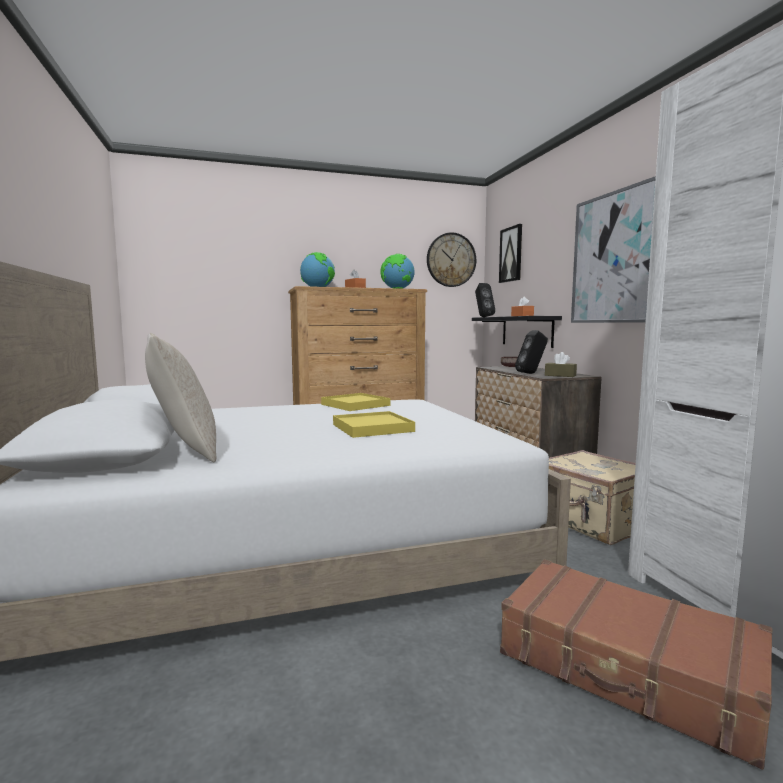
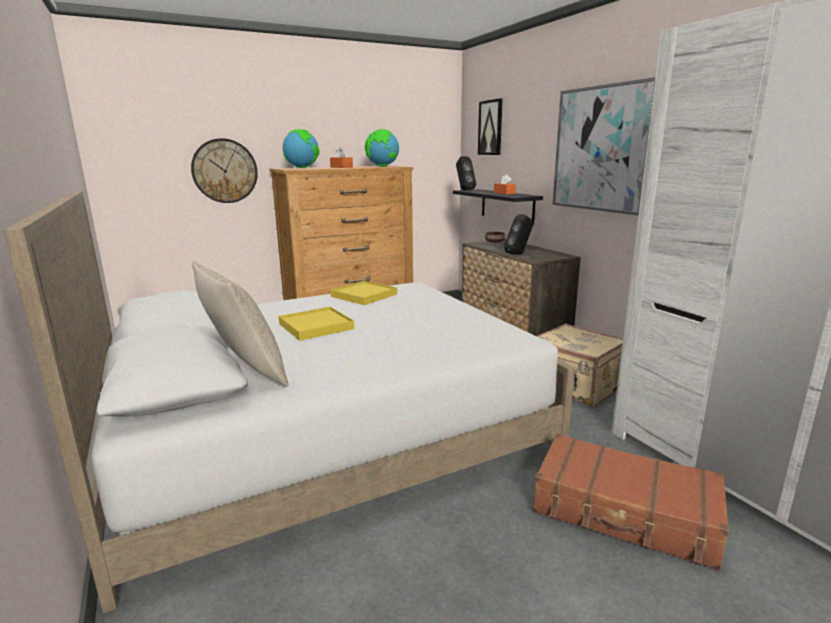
camera: 10 degrees left, 10 degrees up
(372, 428) = (399, 328): yellow tray -> yellow tray (316, 326)
(451, 260) = (429, 129): wall clock -> wall clock (224, 171)
(560, 375) = (545, 257): brown tissue box -> none

